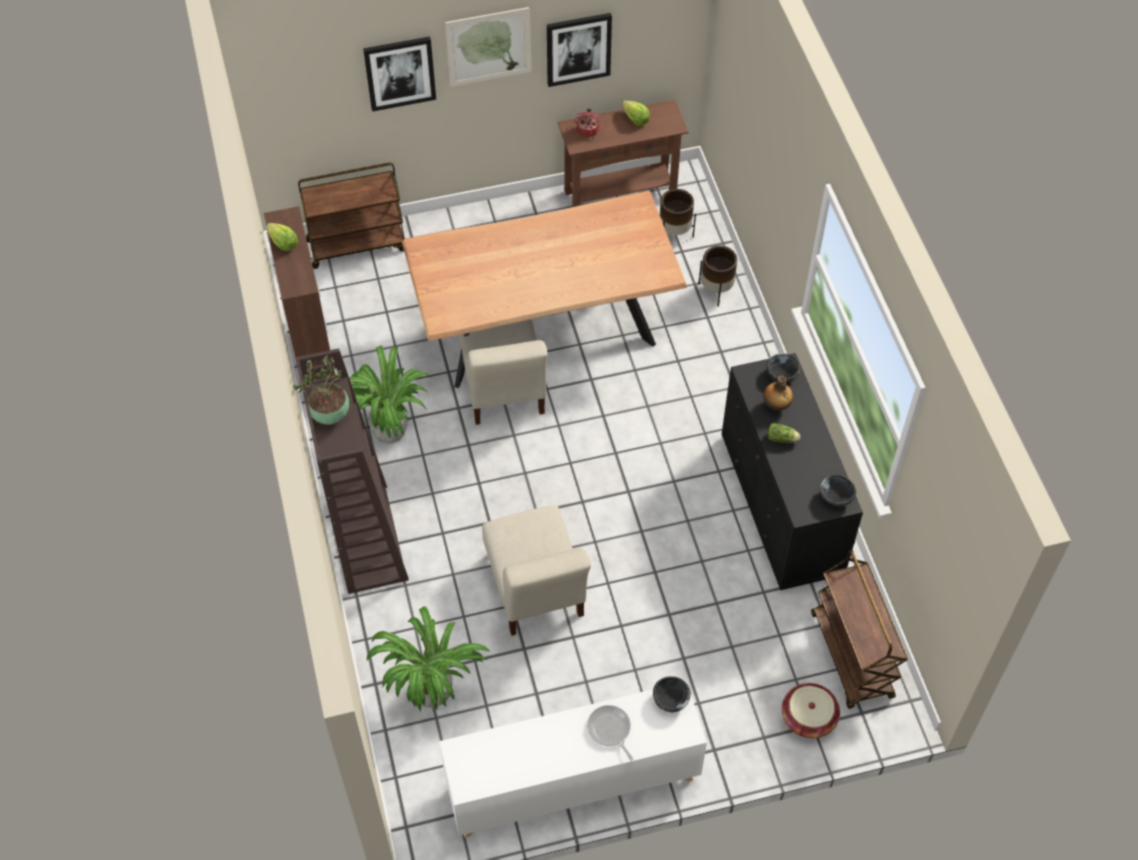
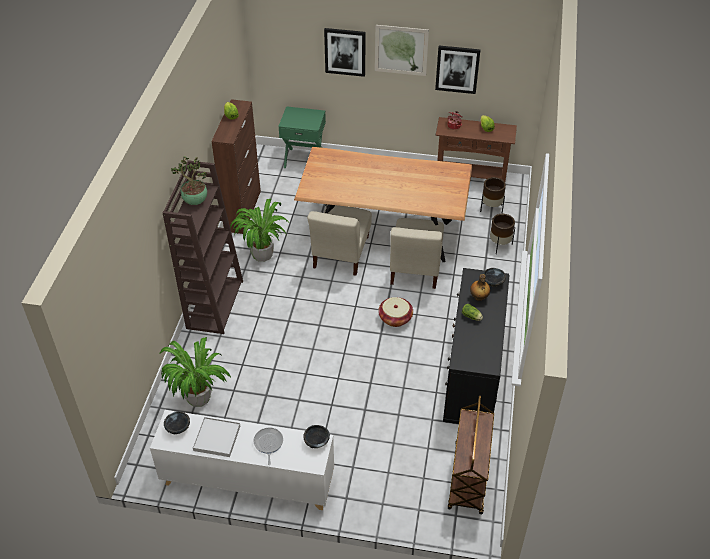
camera: 25 degrees right, 10 degrees down
(357, 244) = (304, 159): brown cart -> green nightstand
(535, 590) = (292, 366): beige chair -> beige chair (415, 268)
(536, 751) = (217, 438): none -> white tray
(808, 718) = (418, 504): basket -> basket (395, 318)
(836, 497) = (487, 361): black bowl -> black bowl (178, 428)

